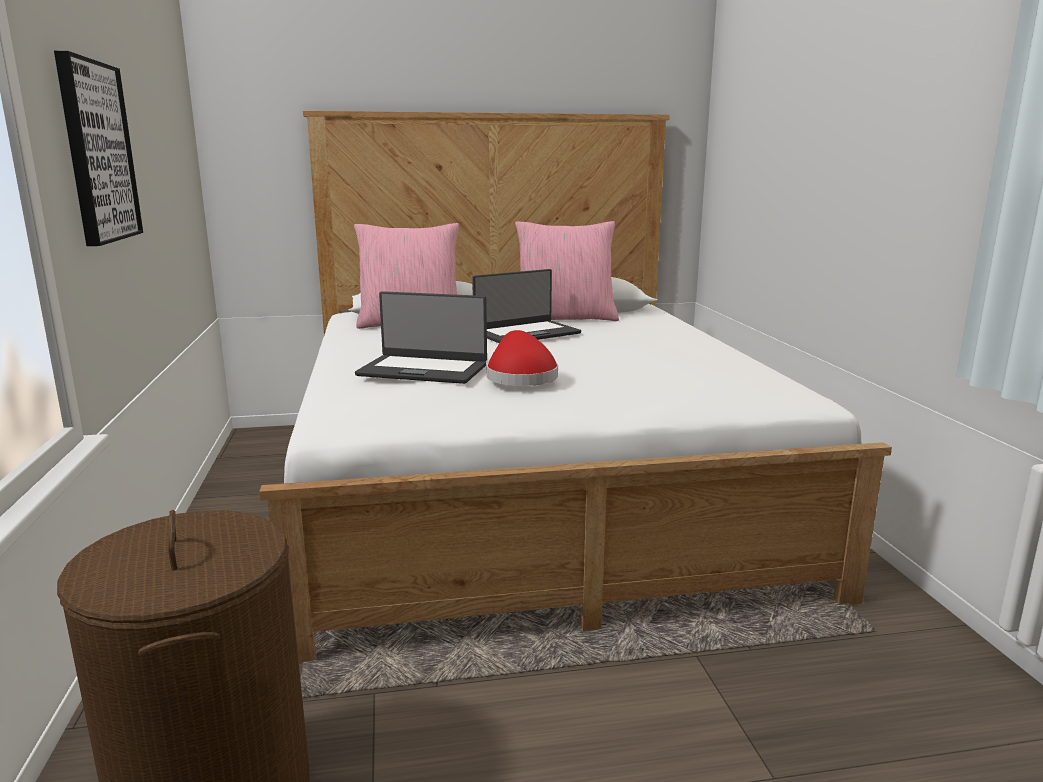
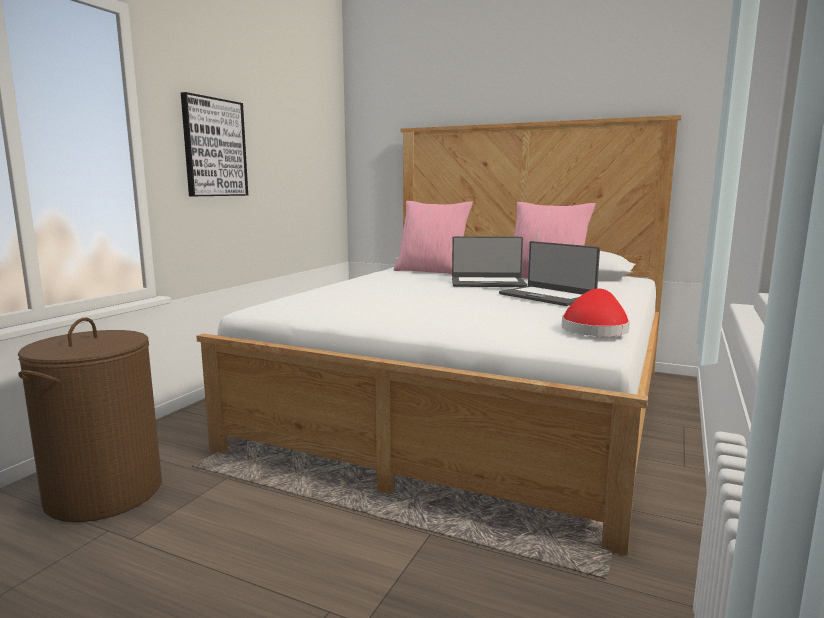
camera: 35 degrees right, 5 degrees down
(423, 370) = (363, 290): laptop -> laptop (547, 296)
(520, 376) = (411, 301): red hat -> red hat (594, 329)

